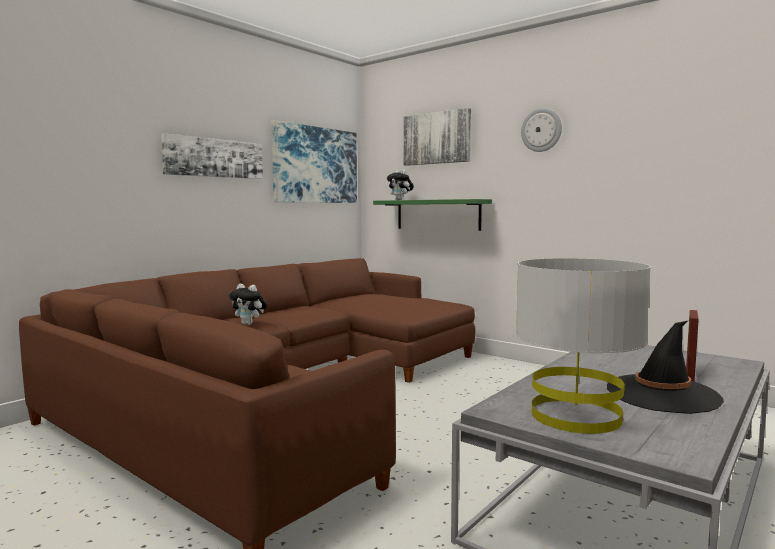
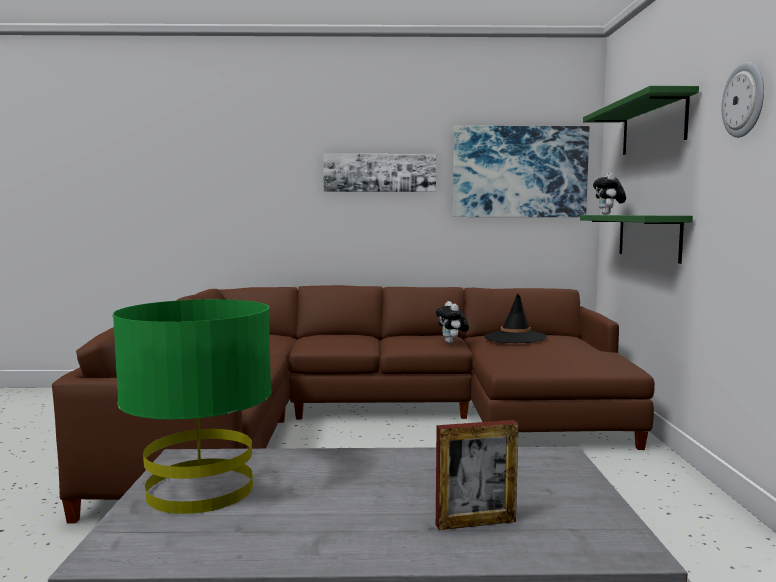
camera: 50 degrees right, 0 degrees up
(249, 324) = (346, 342): plush toy -> plush toy (452, 343)
(437, 138) = (653, 125): picture -> green shelf
(576, 415) = (201, 489): grey table lamp -> green table lamp
(662, 394) = (342, 518): black hat -> black hat (515, 338)

